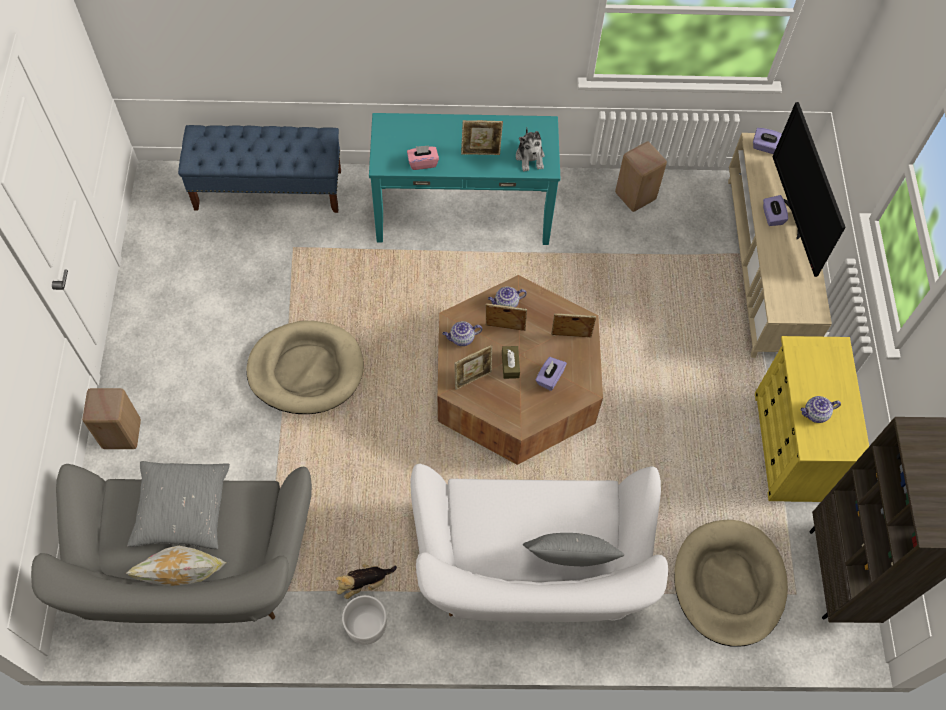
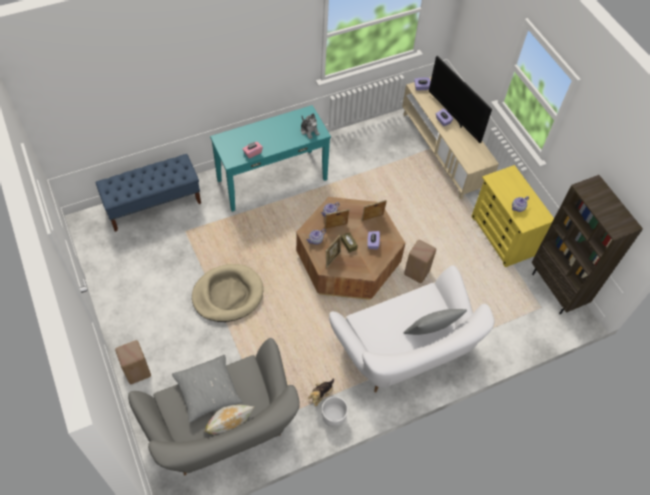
camera: 25 degrees left, 5 degrees down
(481, 152) = (281, 137): picture frame -> none
(635, 195) = (359, 138): beige stool -> beige stool (416, 271)
(728, 584) = (507, 316): beige dog bed -> none

